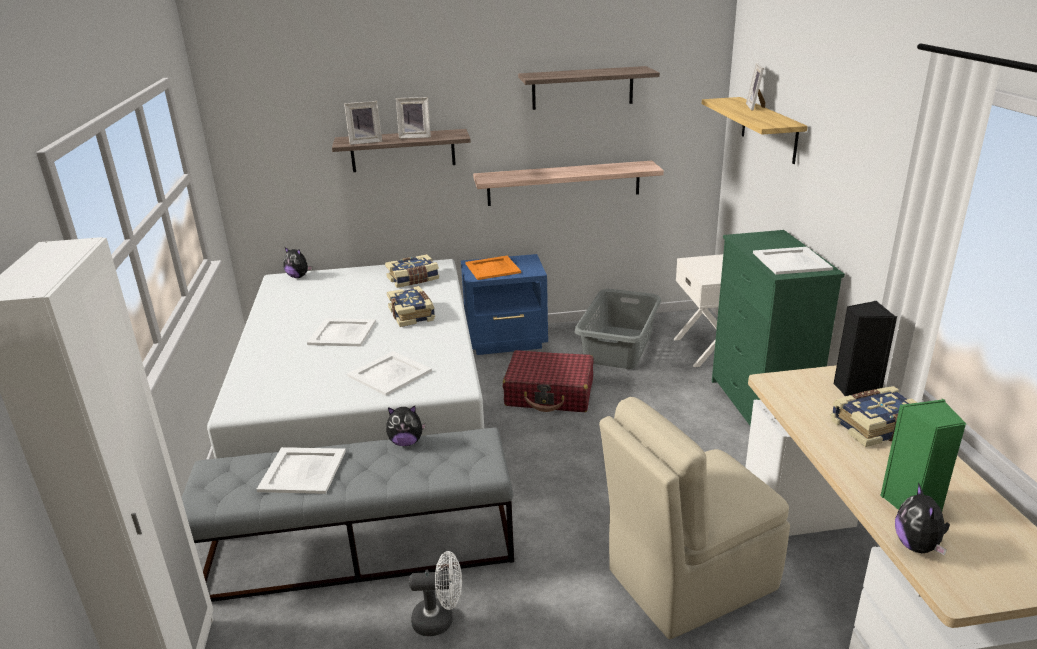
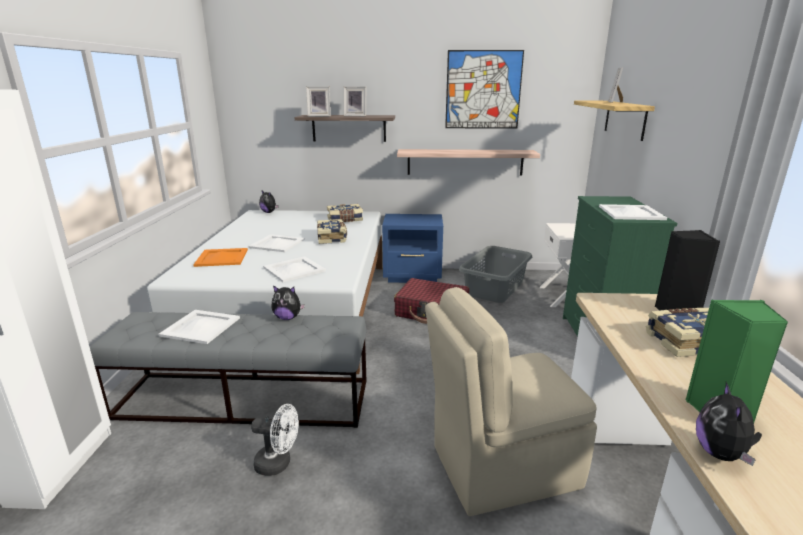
camera: 10 degrees right, 5 degrees down
(492, 268) = (405, 219): orange tray -> orange tray (221, 258)
(582, 88) = (483, 90): shelf -> picture

